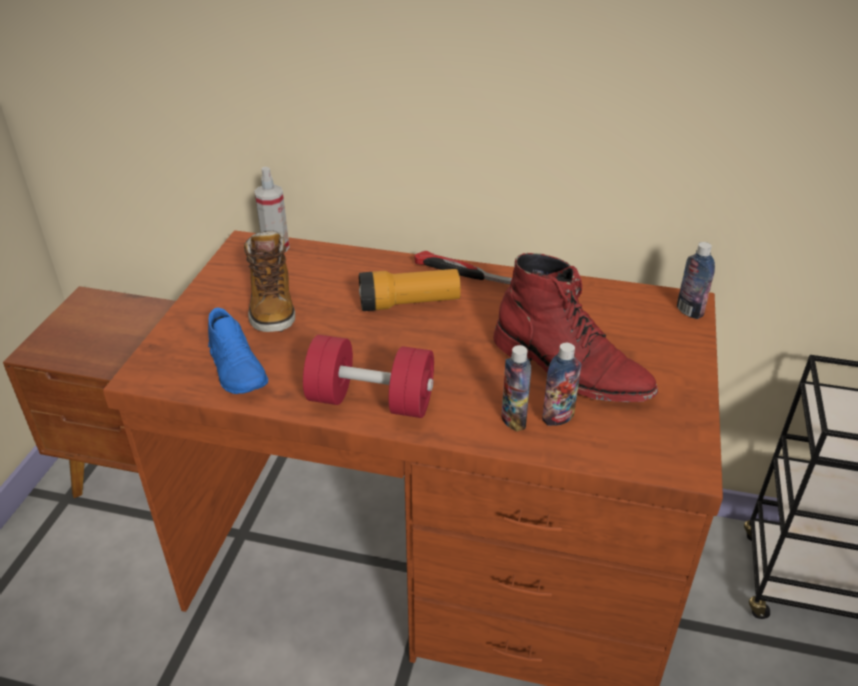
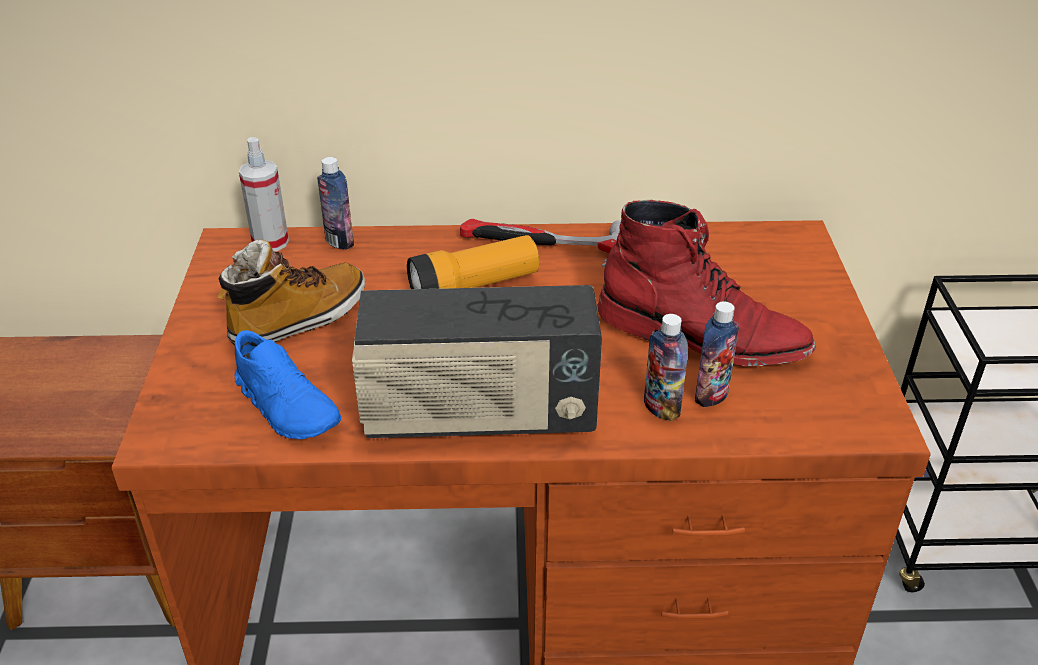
camera: 15 degrees left, 0 degrees up
(272, 306) = (299, 319): boot -> boot turned 105 degrees counterclockwise
(371, 400) = (479, 416): red dumbbell -> radio
(689, 311) = (805, 245): bottle -> bottle (339, 241)

